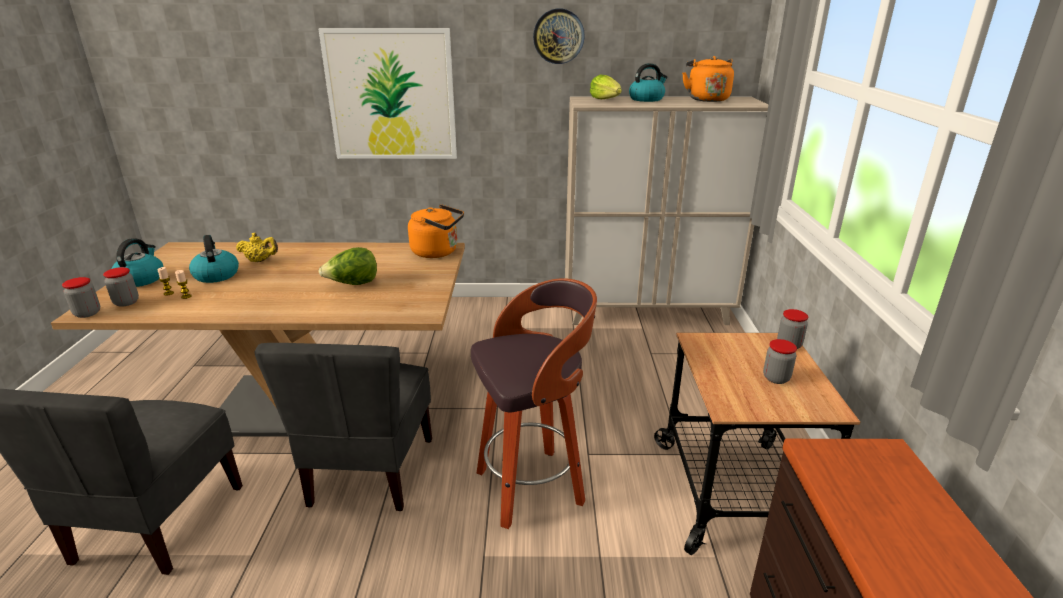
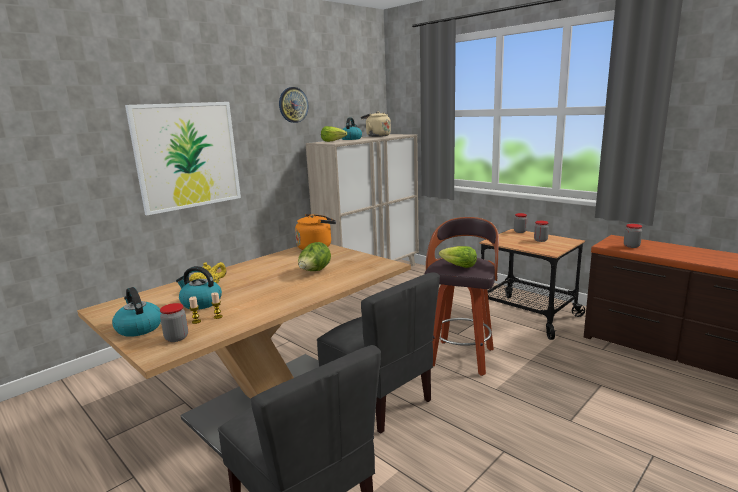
camera: 45 degrees left, 10 degrees down
(87, 313) = (163, 354): jar -> jar (631, 246)
(508, 356) = (458, 266): none -> lettuce
(706, 99) = (376, 136): orange kettle -> beige kettle

